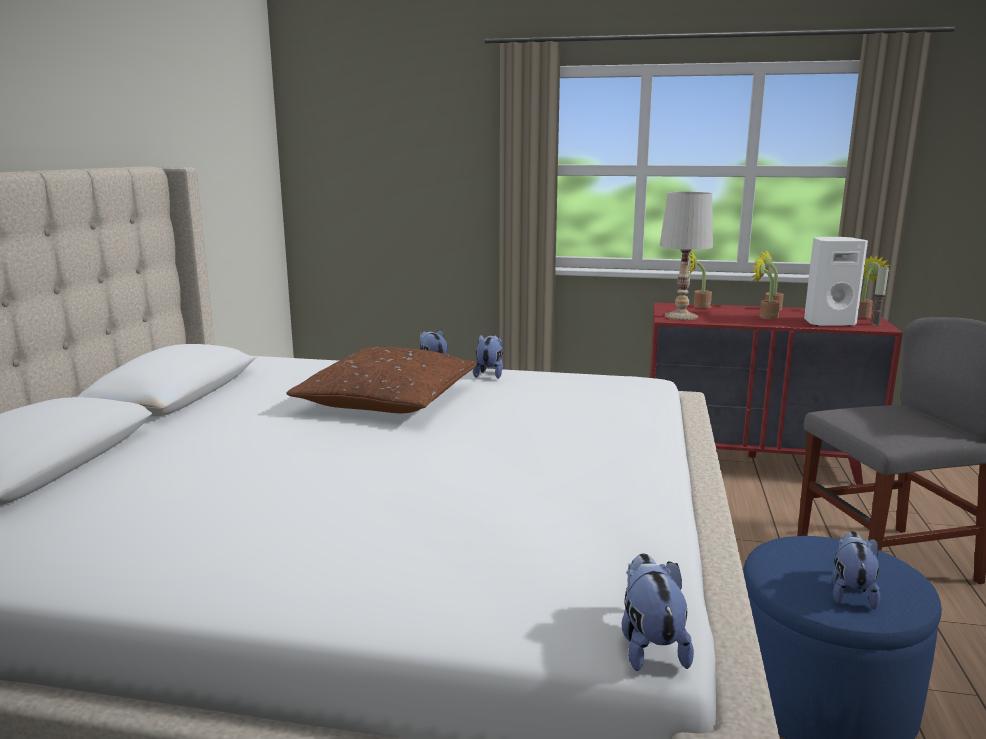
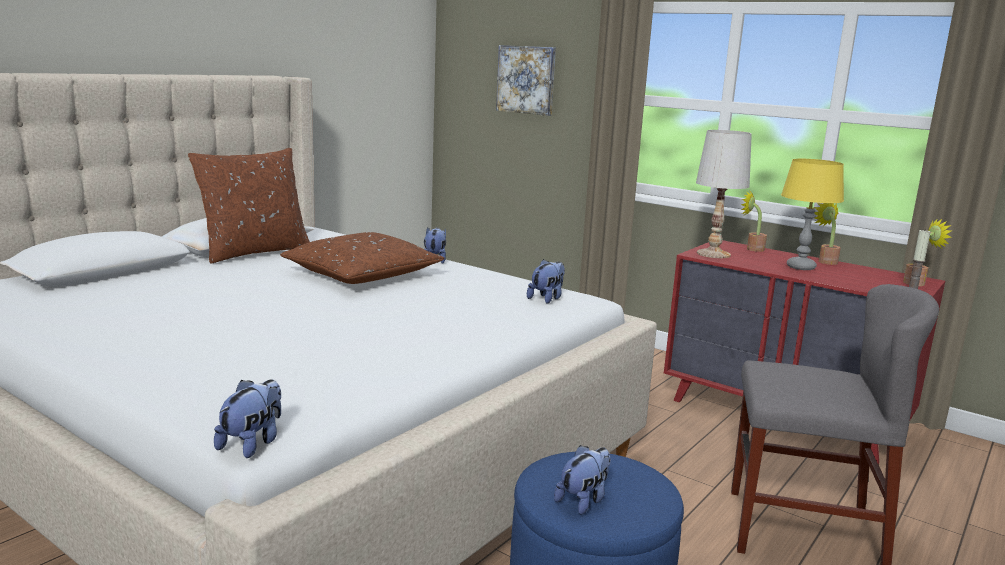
camera: 25 degrees right, 0 degrees up
(212, 398) = (254, 252): none -> brown pillow
(406, 157) = (526, 80): none -> picture
(489, 374) = (469, 271): plush toy -> plush toy (547, 298)
(764, 317) = (801, 267): potted plant -> yellow table lamp
(827, 323) = (858, 283): white speaker -> none

